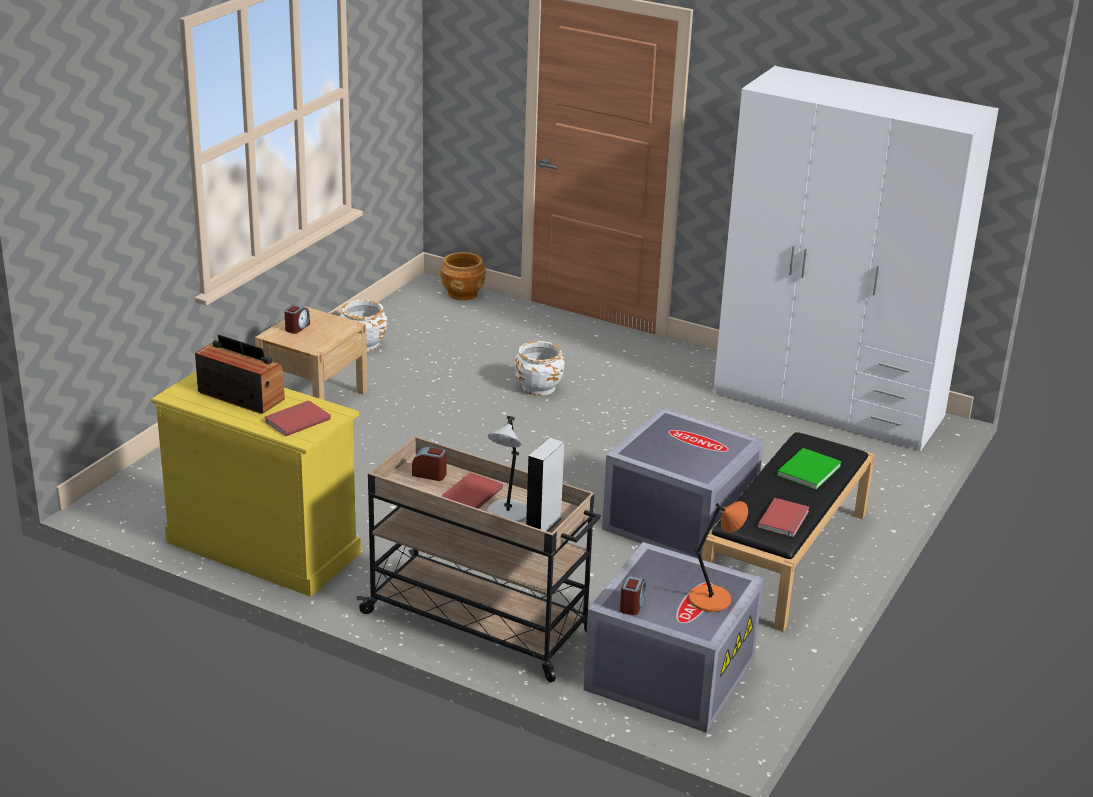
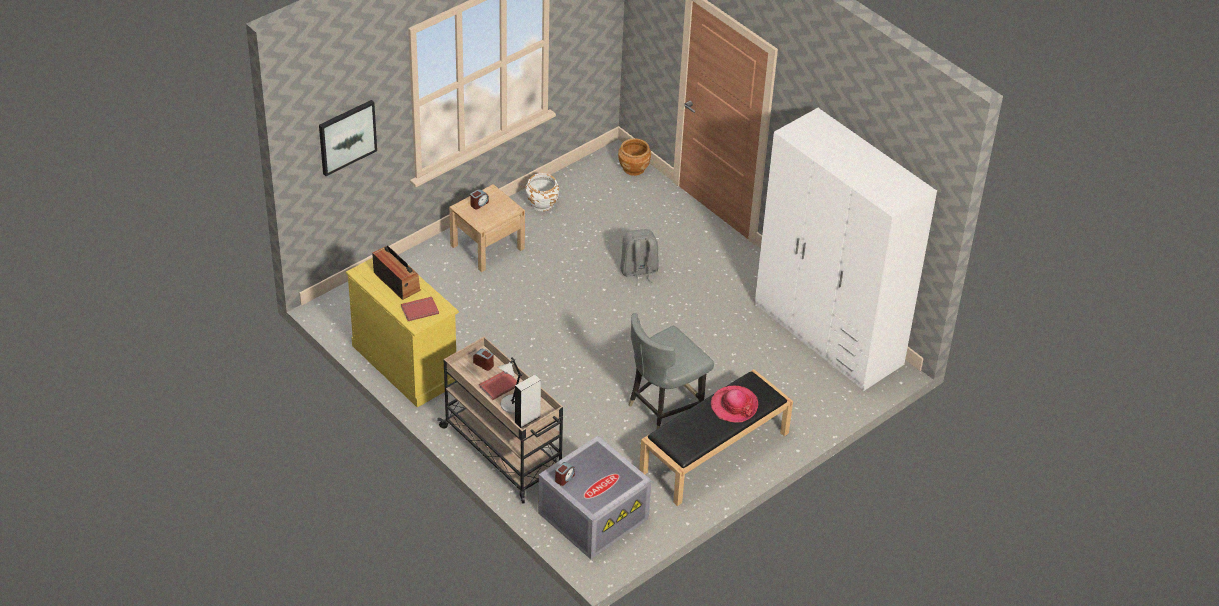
camera: 20 degrees right, 15 degrees up
(108, 199) = (347, 136): none -> picture
(538, 387) = (639, 272): white planter -> grey backpack
(676, 521) = (663, 407): grey storage box -> grey chair
(712, 598) = (612, 486): orange table lamp -> none
(785, 520) = (695, 440): red book -> none
(806, 471) = (734, 405): green book -> hat

